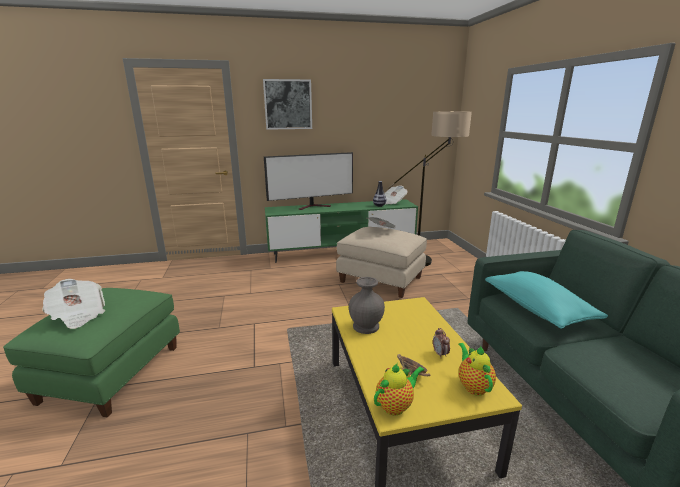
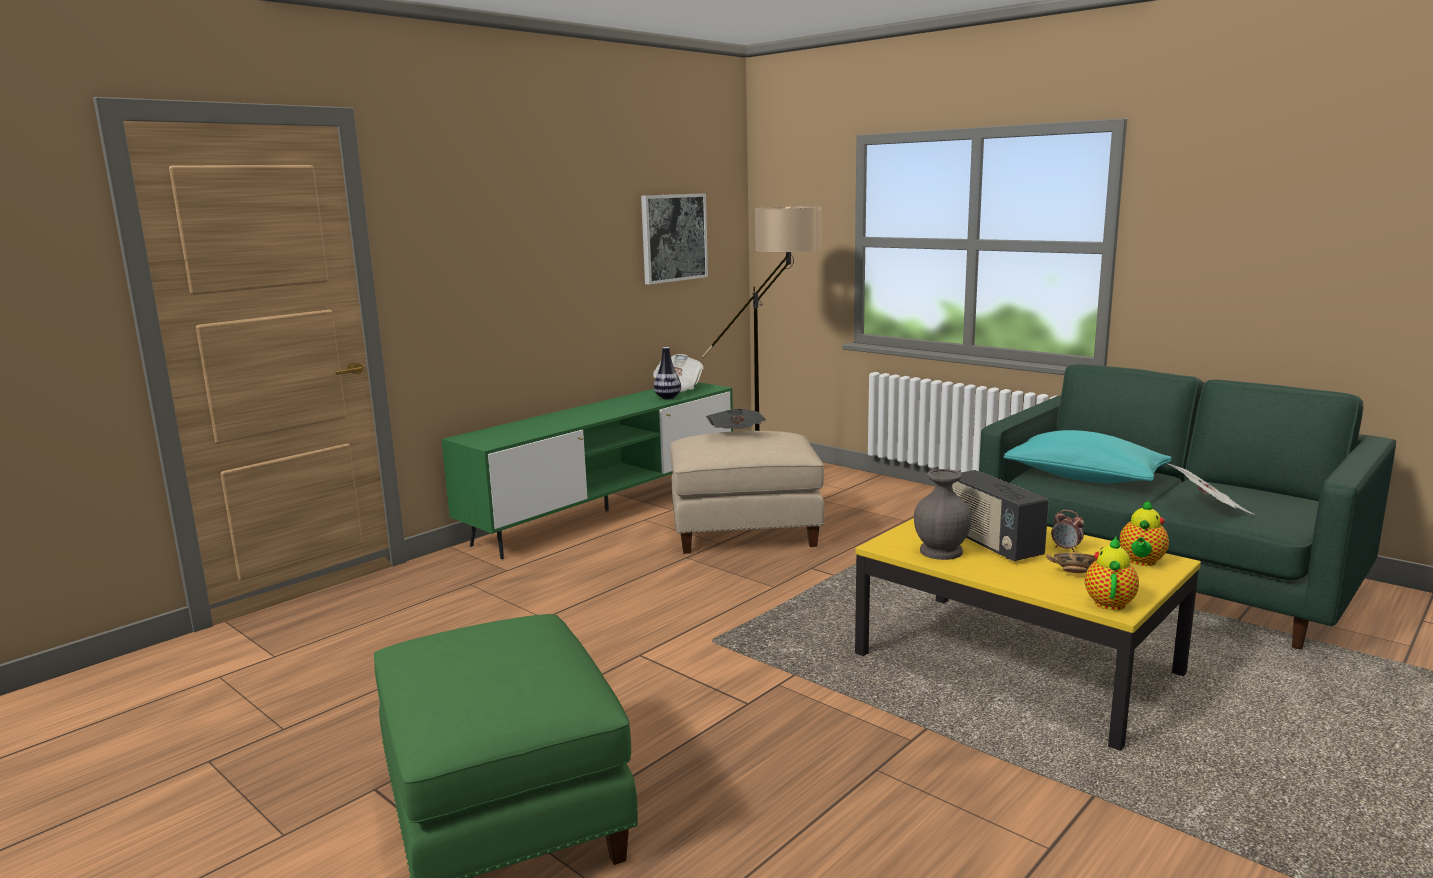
camera: 35 degrees left, 5 degrees down
(78, 315) = (494, 677): newspaper -> newspaper (1208, 509)
(288, 104) = (475, 203): picture -> picture (673, 237)
(314, 206) = (547, 419): television -> none
(401, 332) = (990, 544): none -> radio
(473, 385) = (1141, 562): teapot -> teapot turned 105 degrees counterclockwise

